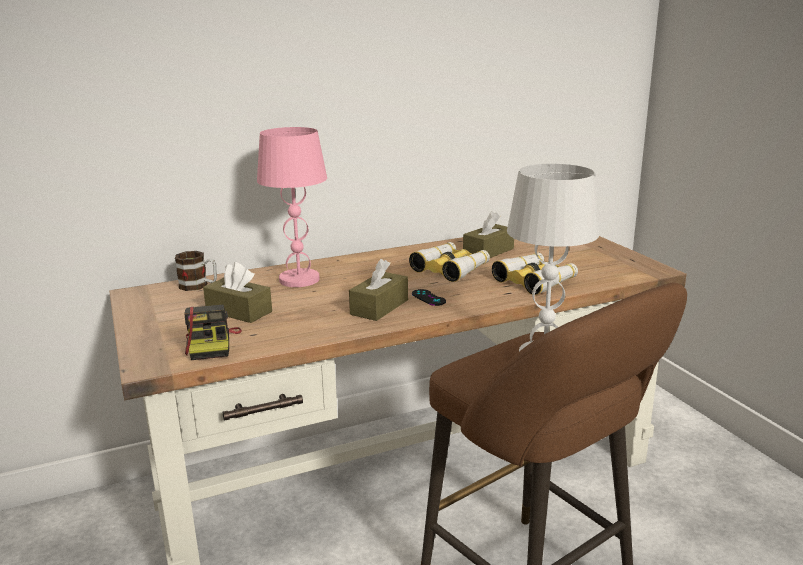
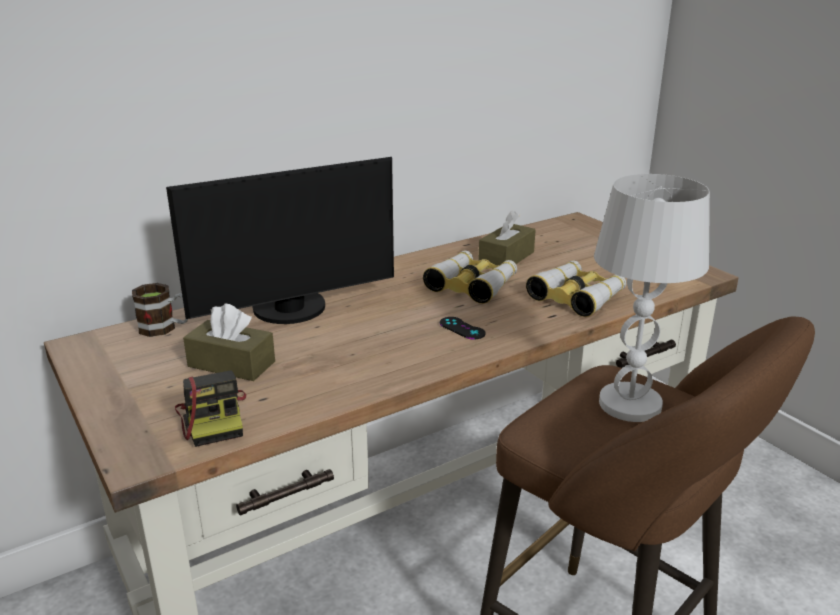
camera: 10 degrees left, 5 degrees up
(299, 279) = (292, 311): pink table lamp -> monitor
(379, 307) = (408, 346): brown tissue box -> none

